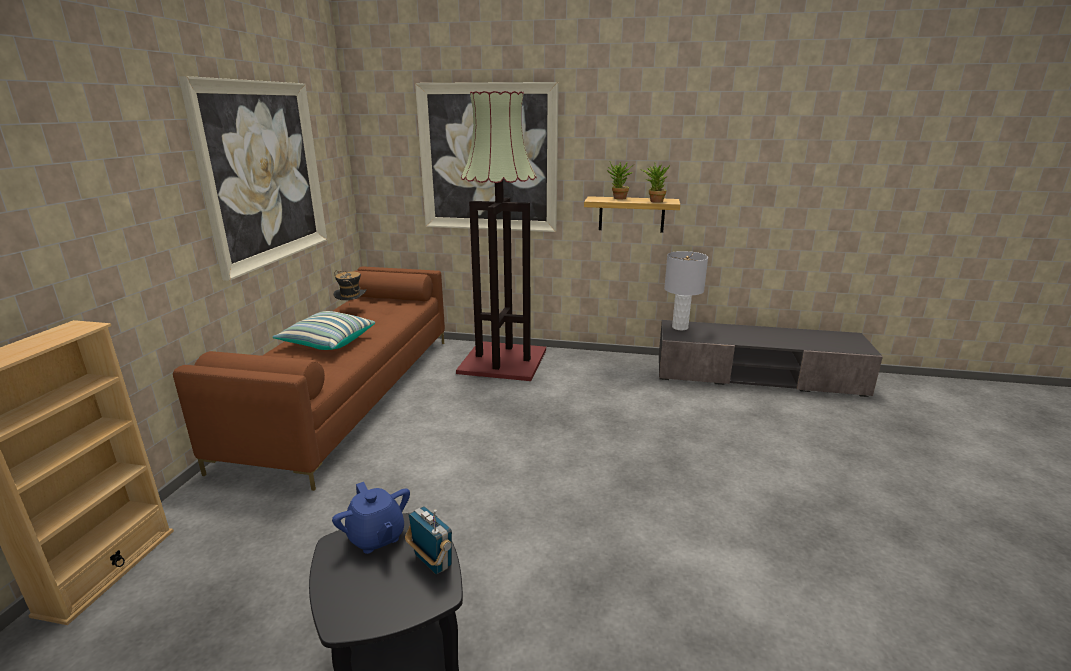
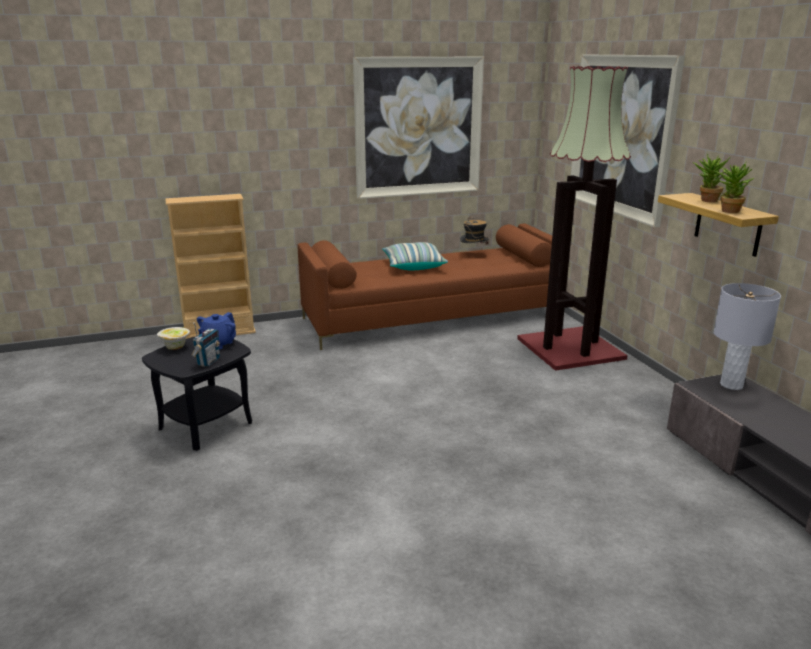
camera: 60 degrees right, 0 degrees up
(335, 588) = (175, 347): none -> bowl

